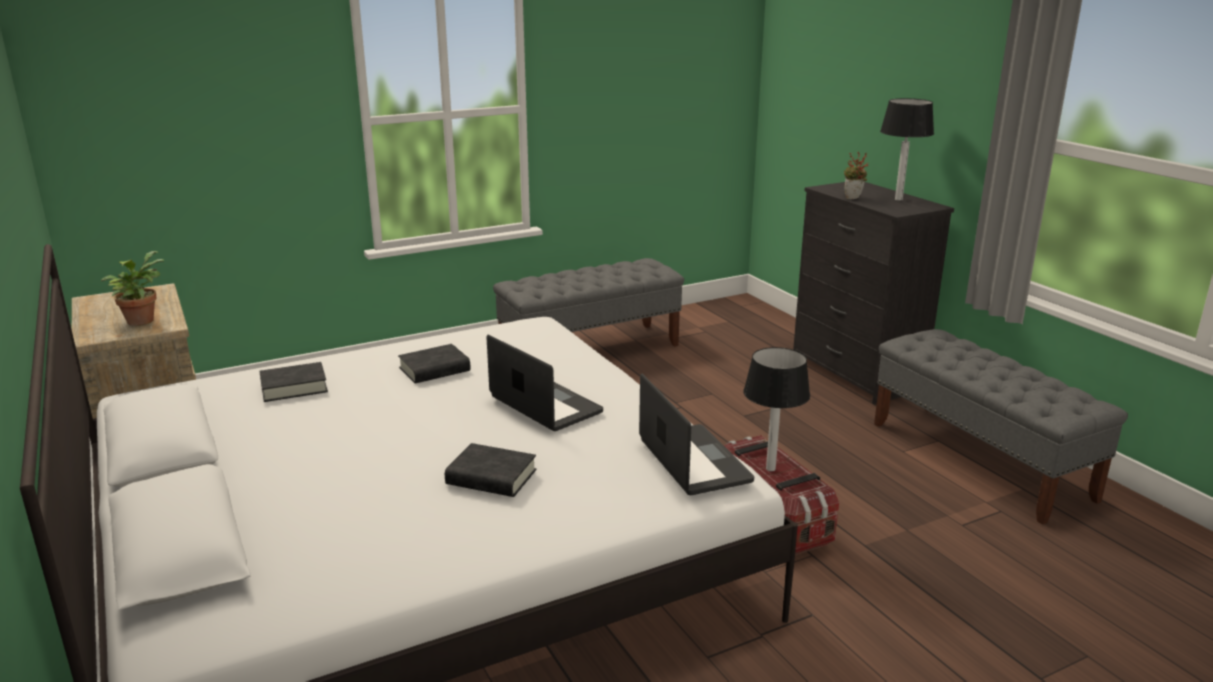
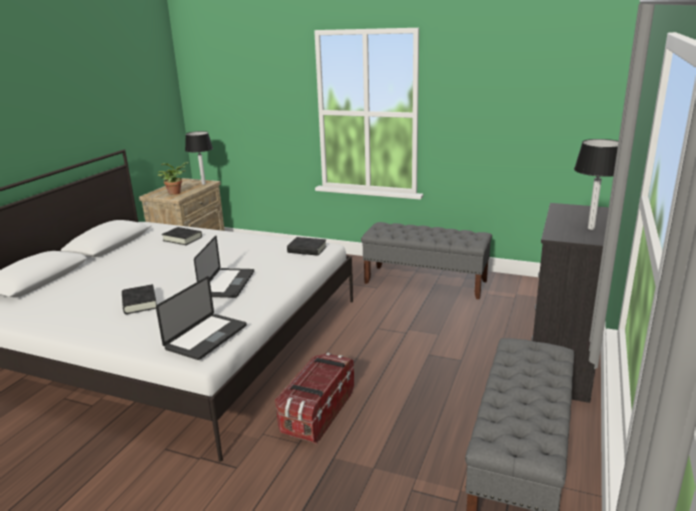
camera: 50 degrees right, 0 degrees up
(434, 369) = (235, 251): black book -> black book (307, 250)
(770, 468) = (315, 377): table lamp -> table lamp (203, 184)
(853, 199) = (555, 219): potted plant -> none

